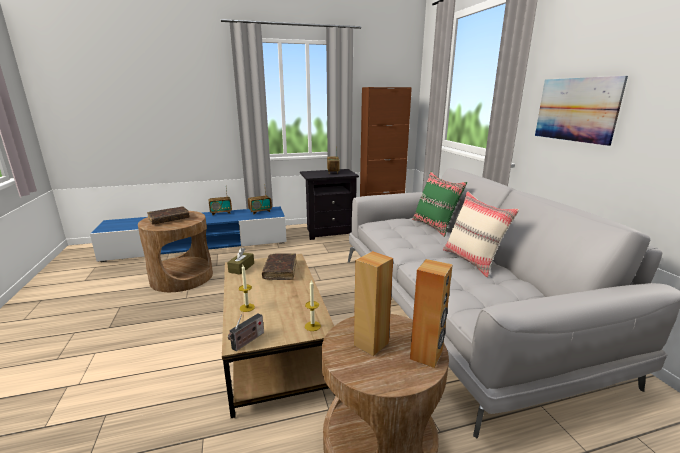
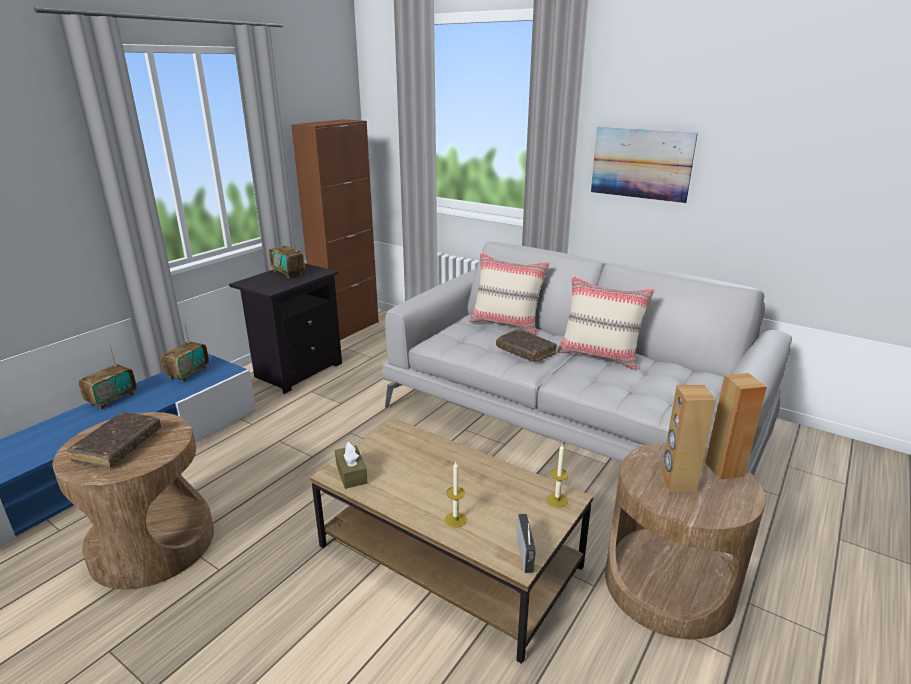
camera: 40 degrees left, 5 degrees up
(280, 271) = (410, 454): brown book -> brown book (525, 351)
(434, 226) = (506, 324): green pillow -> beige pillow

